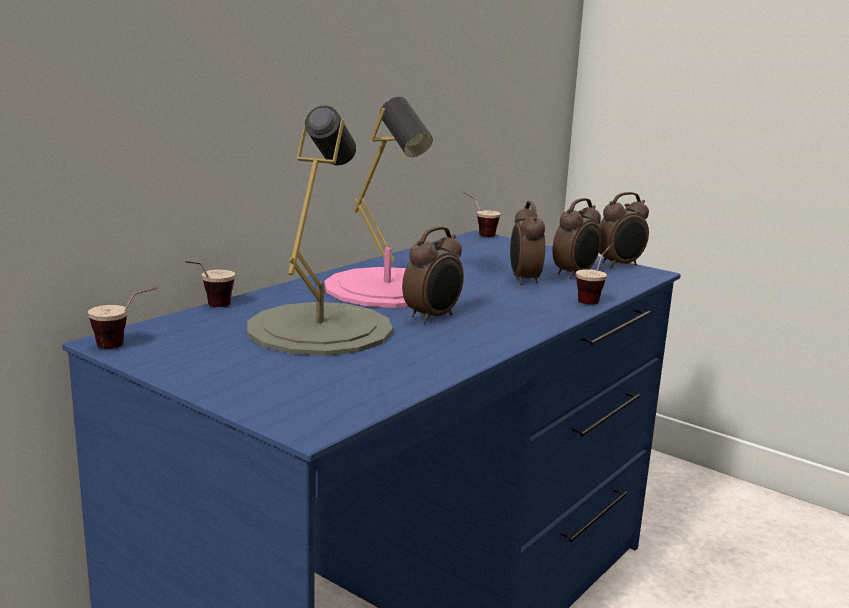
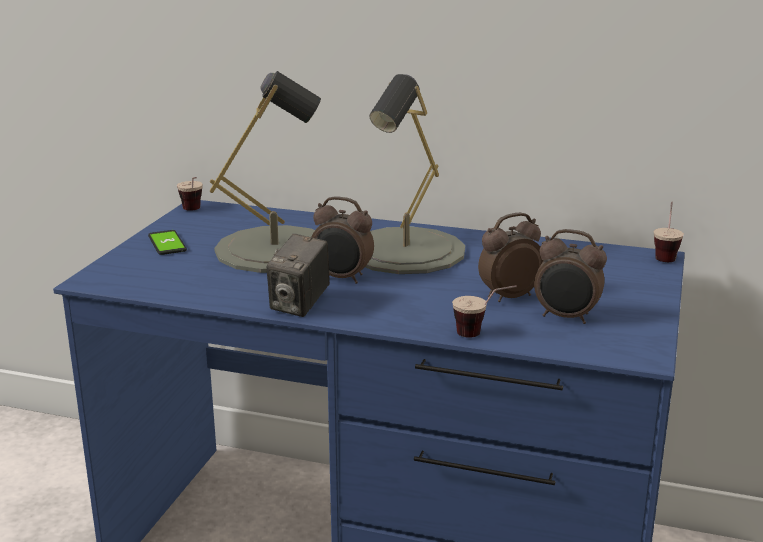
camera: 70 degrees right, 5 degrees up
(209, 308) = (288, 213): cup -> none
(228, 372) = (167, 243): none -> phone
(387, 288) = (406, 251): pink table lamp -> grey table lamp
(487, 341) = (300, 305): none -> camera
(620, 265) = (649, 337): alarm clock -> none

